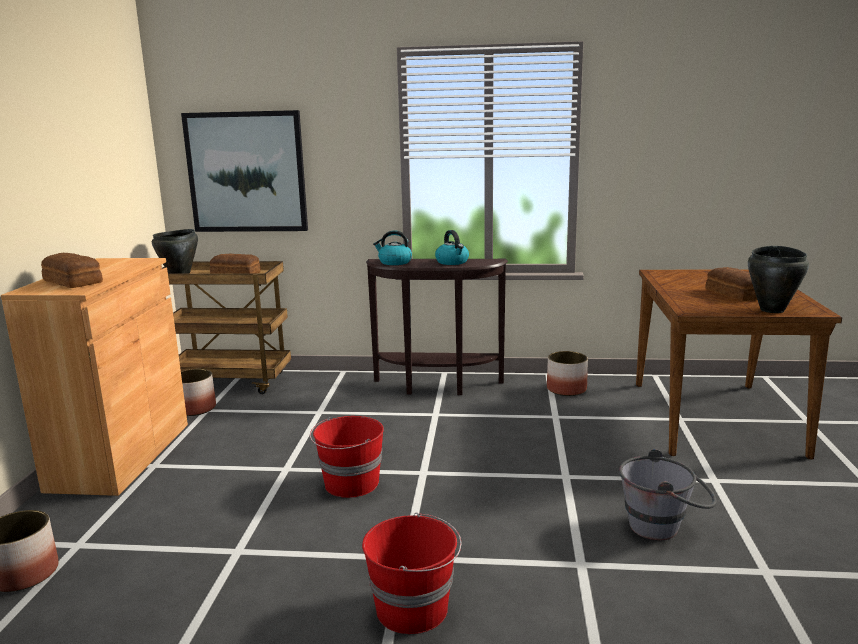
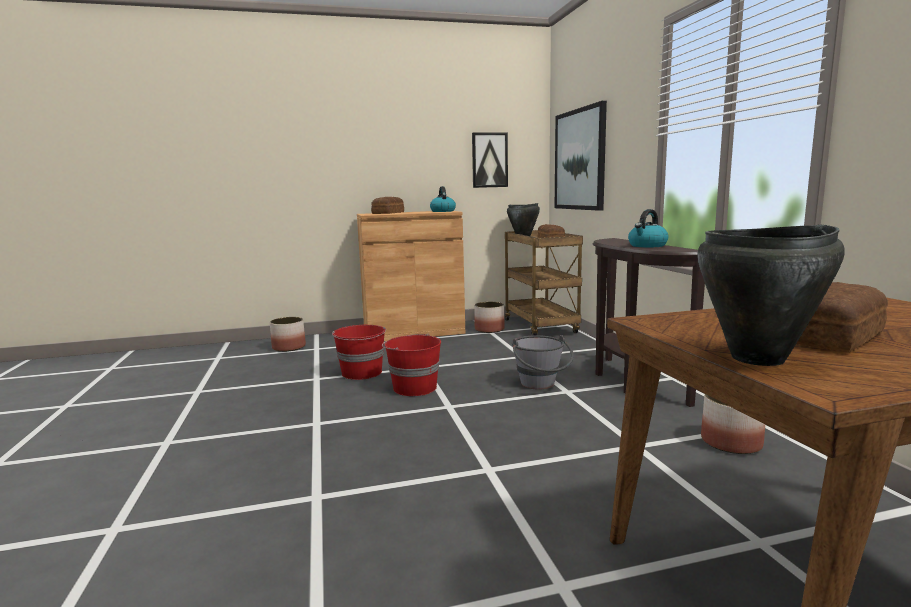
camera: 70 degrees right, 5 degrees down
(115, 175) = (489, 160): none -> picture
(394, 262) = (612, 240): kettle -> kettle (442, 211)
(413, 609) = (252, 437): red bucket -> red bucket (362, 373)
(664, 527) = (405, 544): grey bucket -> grey bucket (540, 386)

